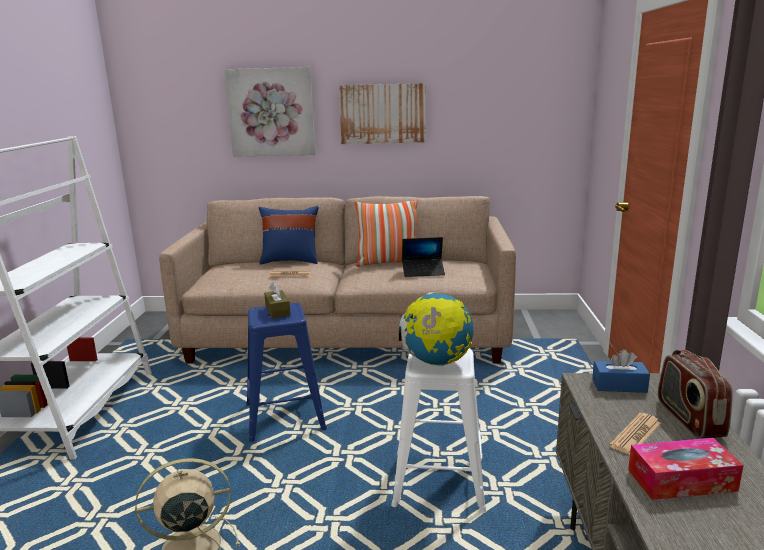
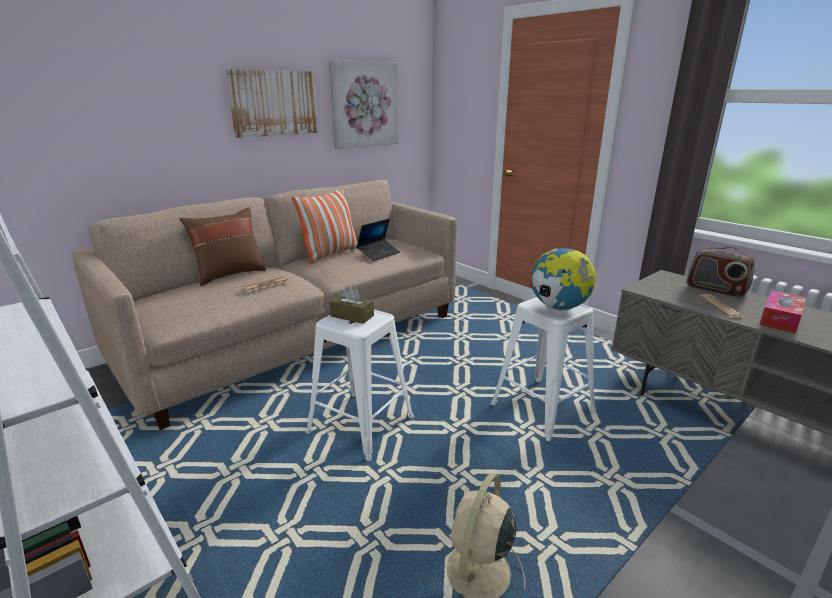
camera: 45 degrees left, 5 degrees up
(271, 112) = (145, 100): picture -> picture (364, 105)
(286, 416) = (360, 424): blue stool -> white stool
(290, 261) = (229, 274): blue pillow -> brown pillow
(619, 385) = (658, 285): blue tissue box -> none

